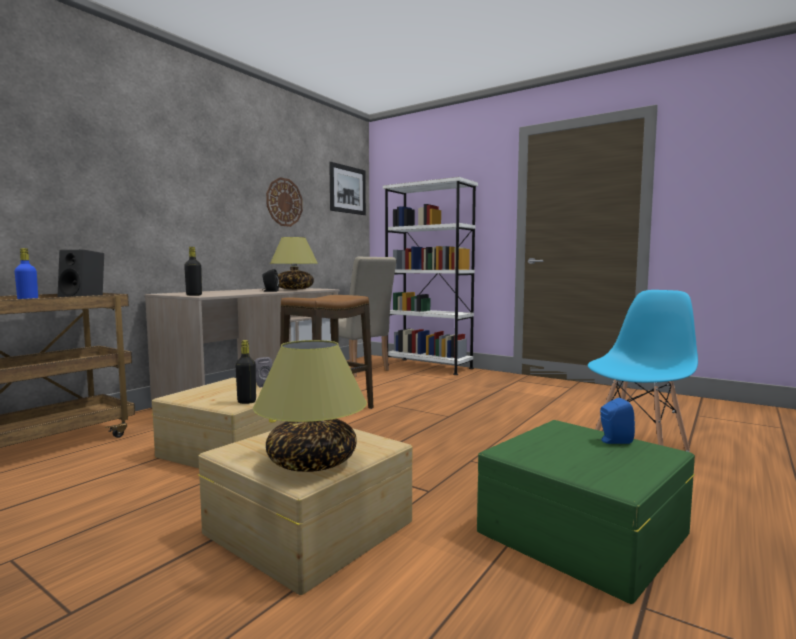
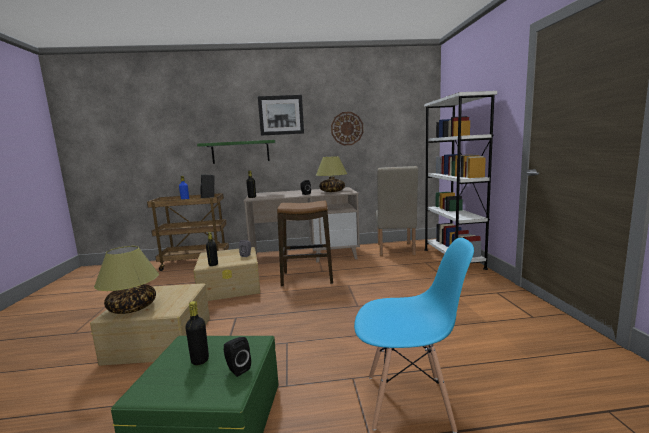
camera: 50 degrees right, 5 degrees up
(129, 215) = (240, 152): none -> green shelf
(347, 189) = (412, 108): picture -> picture (281, 115)
(571, 451) = (200, 360): none -> black bottle
(613, 441) = (237, 369): blue speaker -> black speaker

